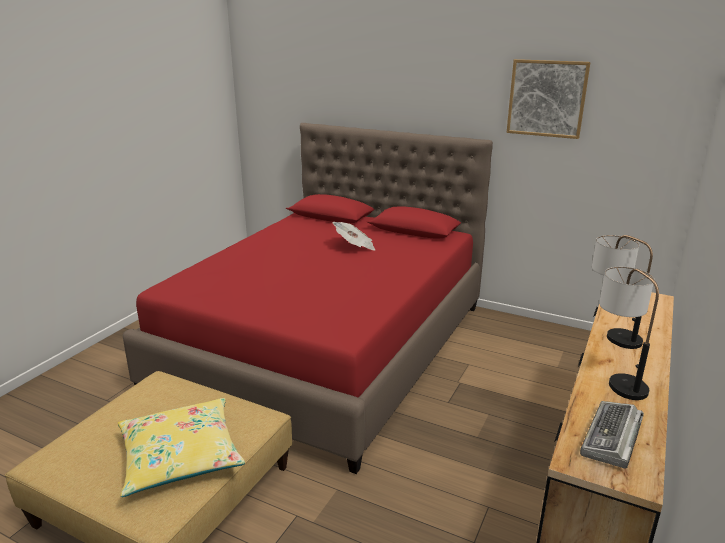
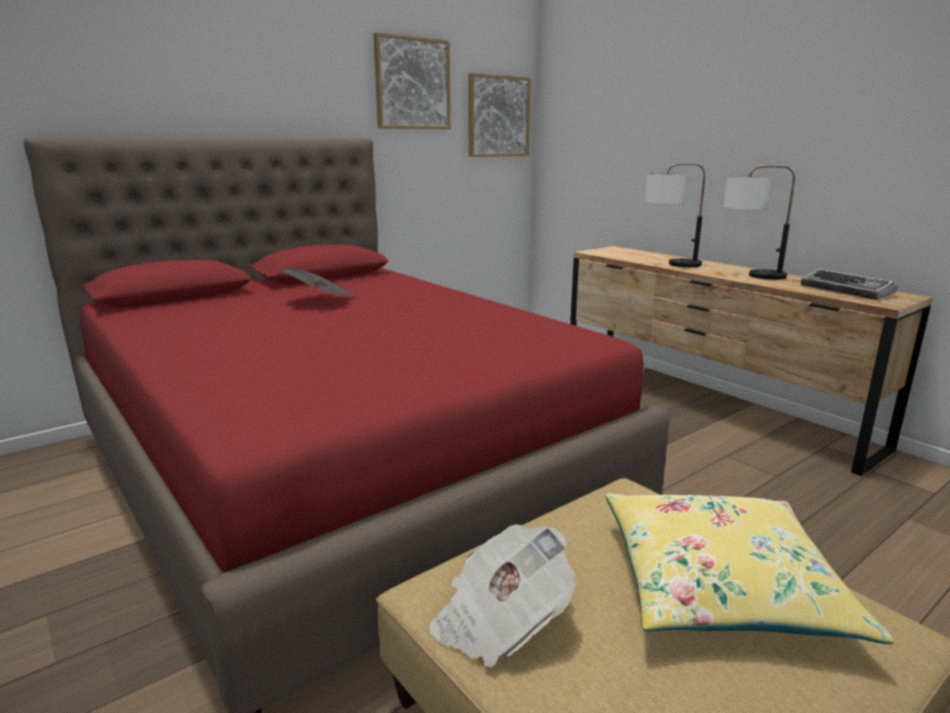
camera: 65 degrees left, 5 degrees down
(142, 400) = (500, 621): none -> newspaper
(647, 131) = (498, 116): none -> picture

